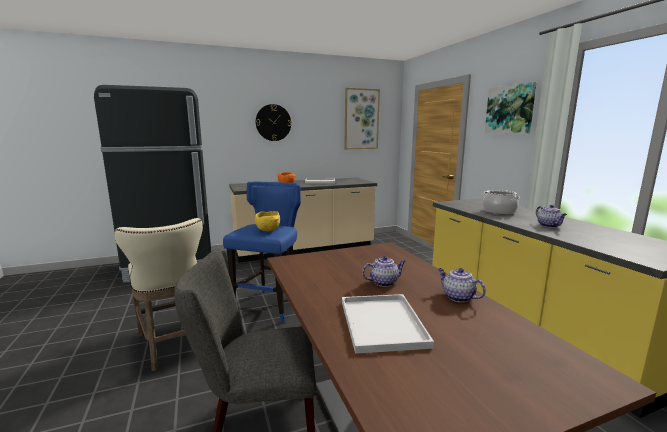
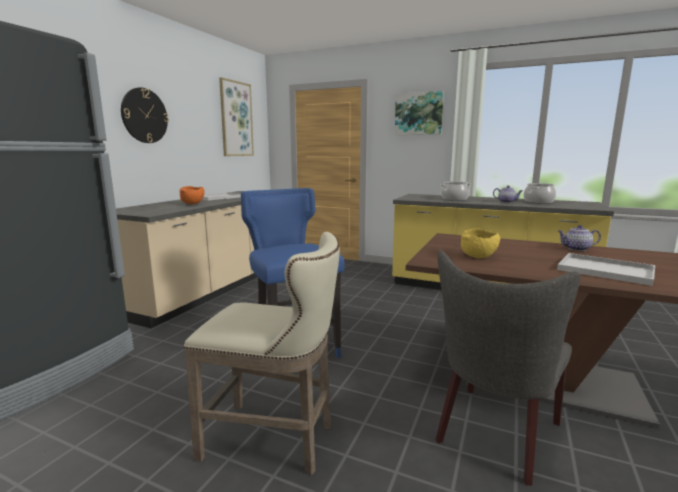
camera: 45 degrees left, 0 degrees up
(269, 230) = (307, 249): yellow bowl -> yellow bowl (478, 257)
(384, 282) = (527, 253): teapot -> none
(600, 234) = (538, 202): none -> cooking pot

